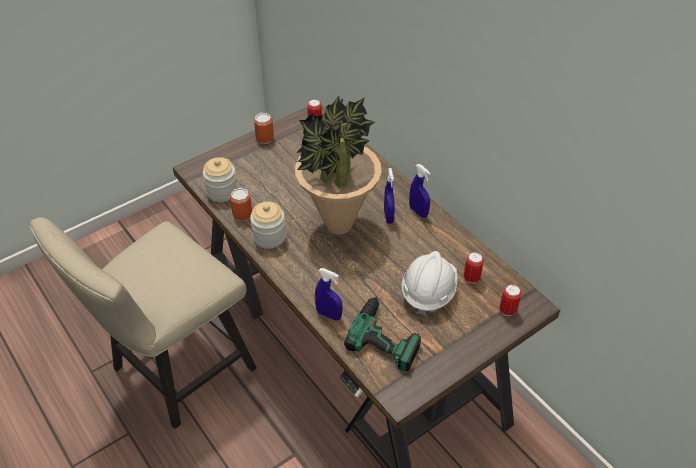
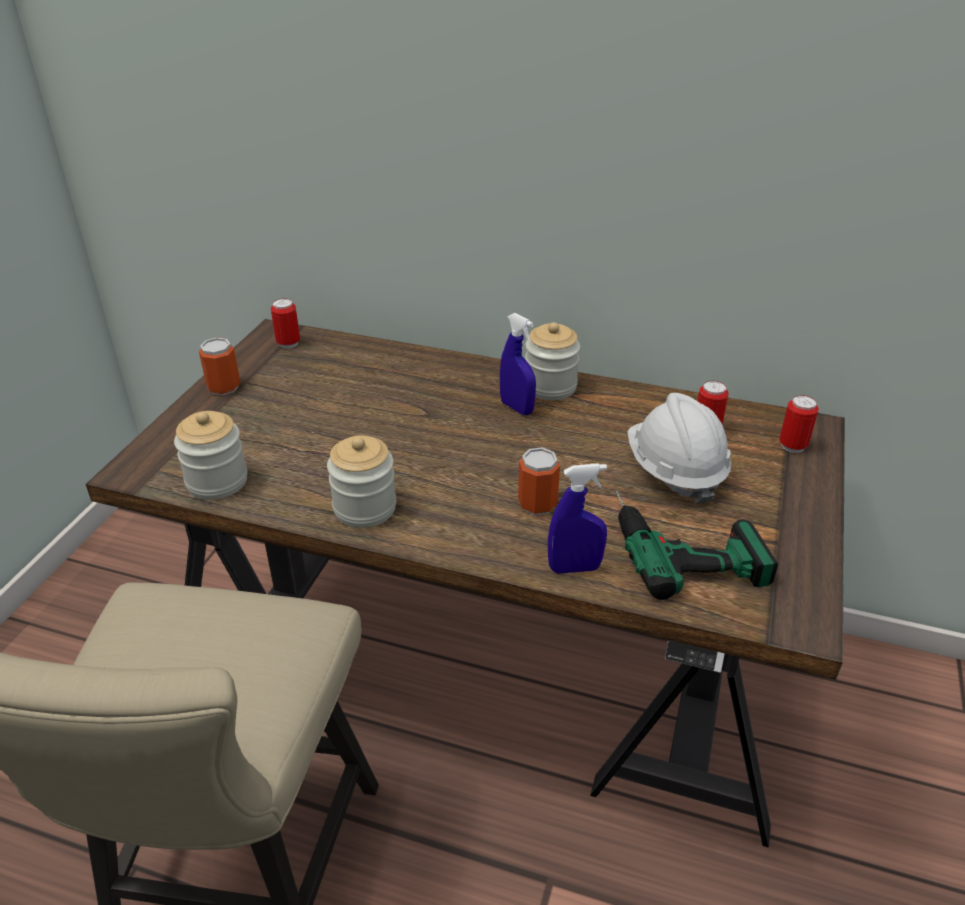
camera: 35 degrees left, 10 degrees down
(242, 215) = (286, 498): can -> can (537, 504)
(338, 225) = (458, 447): potted plant -> none
(418, 212) = (550, 387): blue spray bottle -> jar

